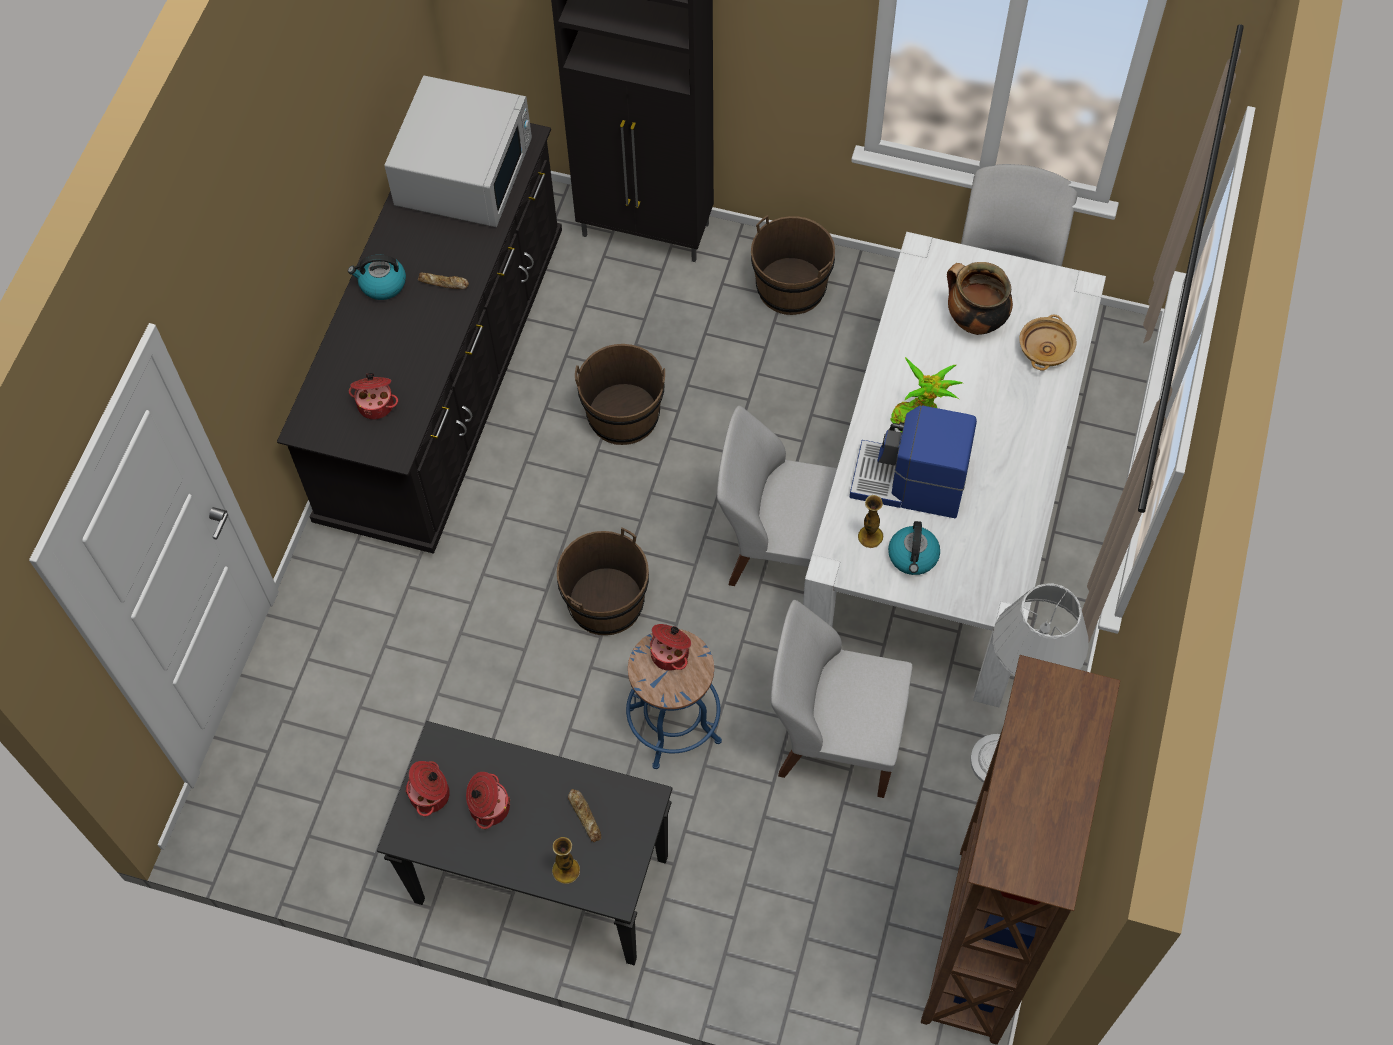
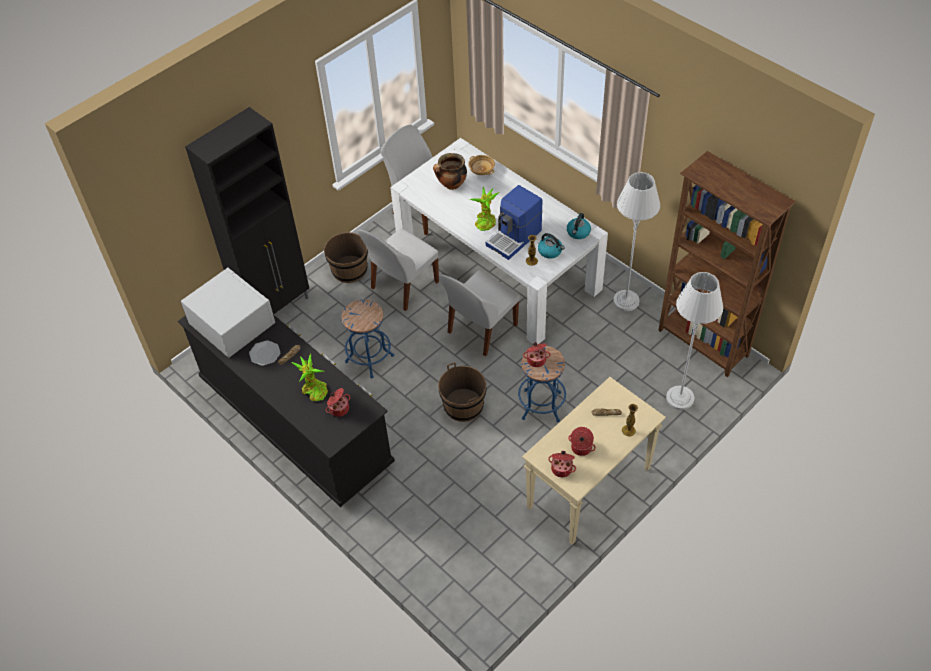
camera: 60 degrees left, 10 degrees down
(382, 284) = (271, 380): kettle -> kettle (578, 232)
(393, 351) = (313, 390): none -> potted plant
(430, 247) = (265, 353): none -> plate
(539, 880) = (588, 489): black console table -> beige console table
(623, 415) = (369, 358): brown bucket -> blue stool
(820, 955) = (680, 398): none -> grey floor lamp
(835, 739) = (583, 350): white chair -> white chair (403, 286)

